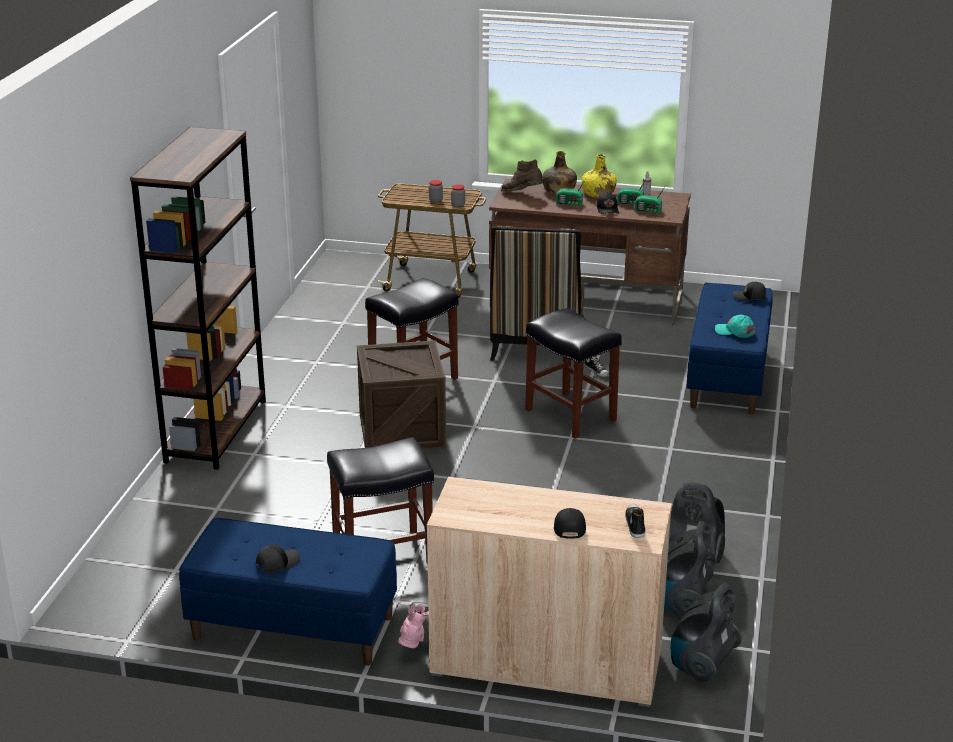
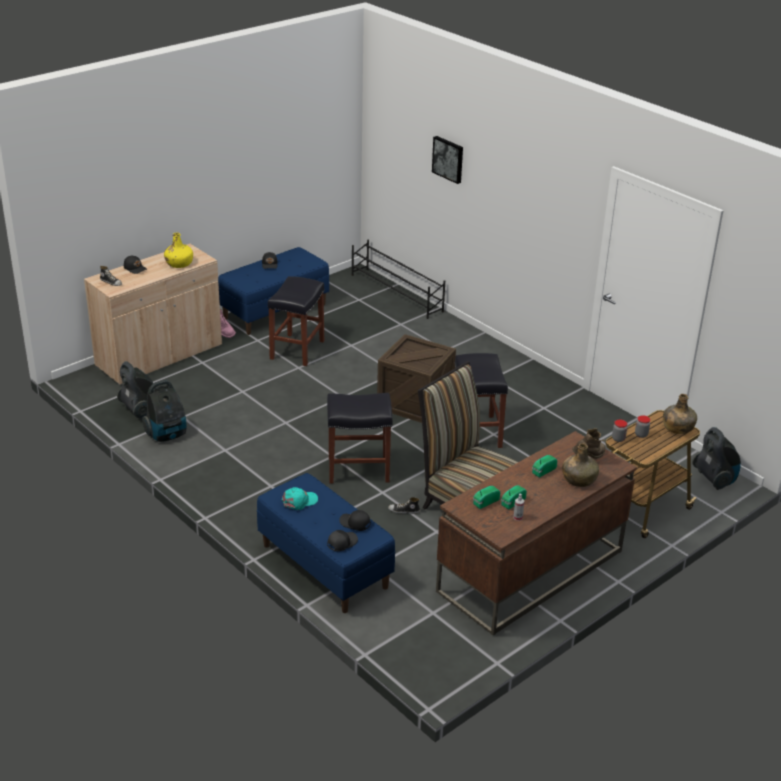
camera: 125 degrees right, 5 degrees up
(103, 251) = (448, 159): none -> picture
(121, 547) = (396, 293): none -> black shoe rack
(216, 431) = (486, 348): brown bookcase -> none
(403, 191) = (677, 428): none -> green bottle
(598, 193) = (551, 496): yellow bottle -> yellow bottle (179, 264)
(608, 209) = (509, 483): black cap -> black cap (355, 523)
(701, 665) = (95, 392): vacuum cleaner -> vacuum cleaner (714, 479)

